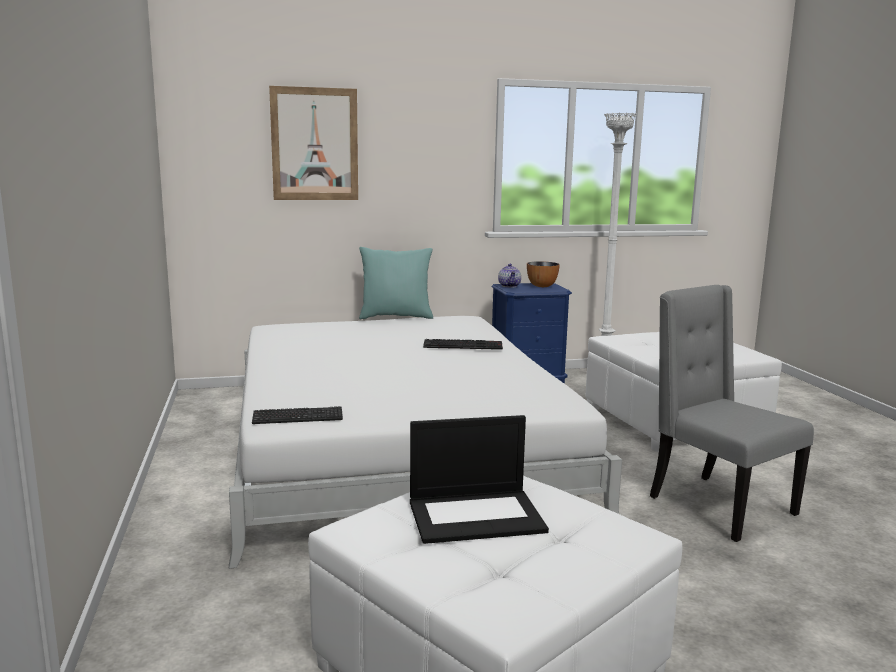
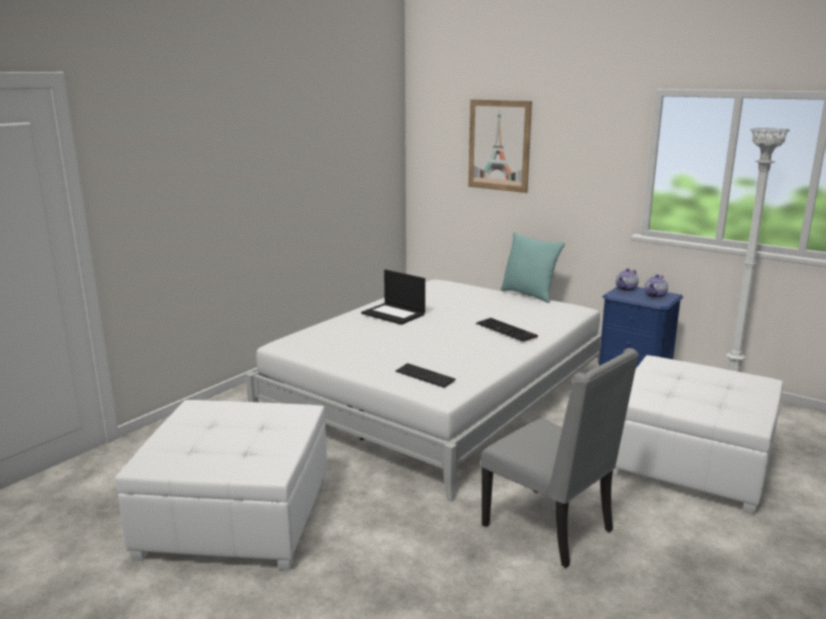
camera: 50 degrees right, 5 degrees up
(298, 417) = (300, 344): keyboard -> keyboard (425, 376)
(477, 515) = (244, 425): laptop -> laptop (394, 314)
(542, 286) = (655, 296): bowl -> teapot
(717, 505) = (550, 528): grey chair -> grey chair turned 120 degrees clockwise

